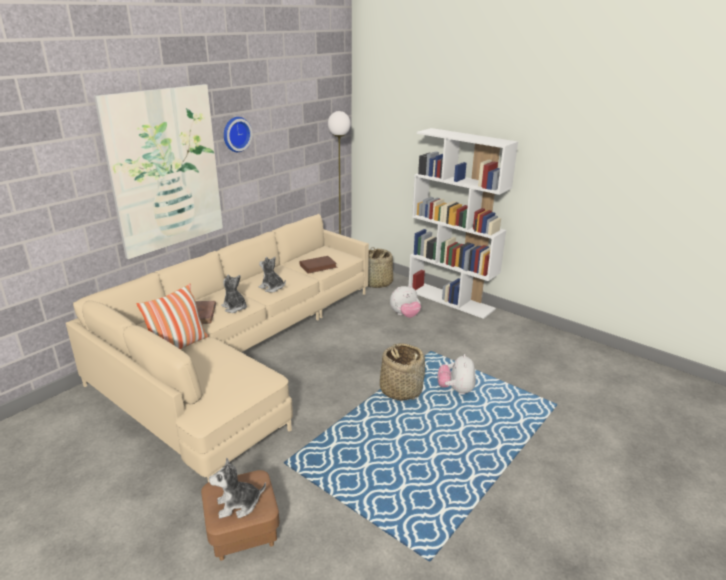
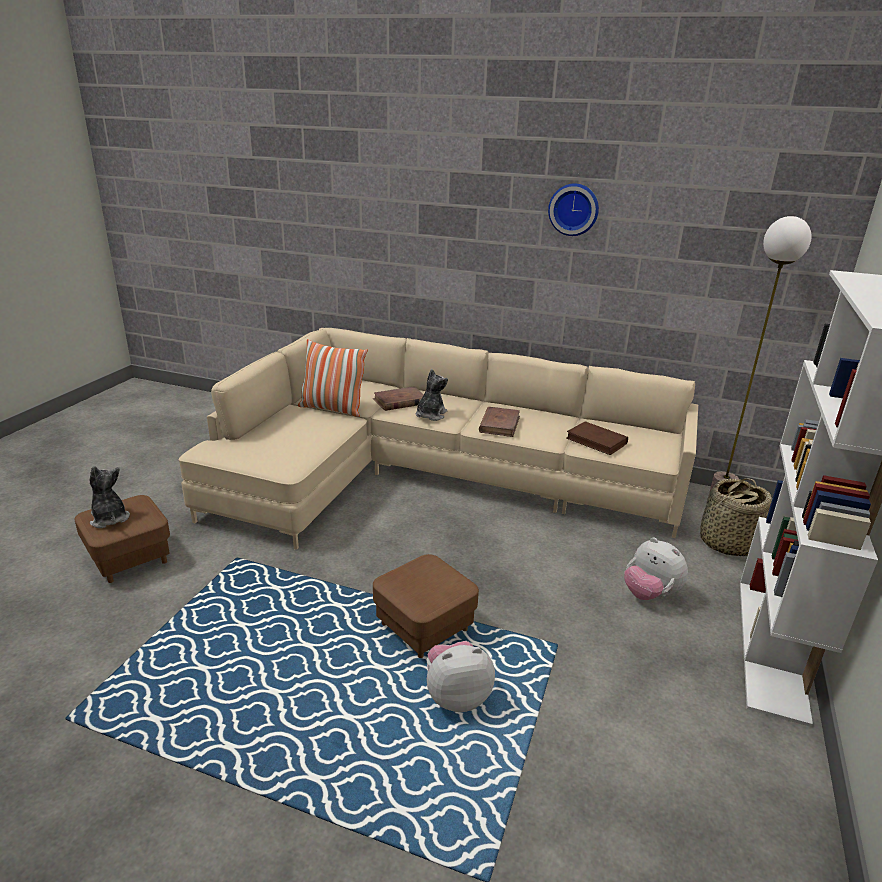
camera: 70 degrees right, 0 degrees up
(165, 170) = (459, 229): picture -> none
(272, 288) = (499, 424): plush toy -> brown book
(400, 389) = (424, 628): basket -> brown ottoman

